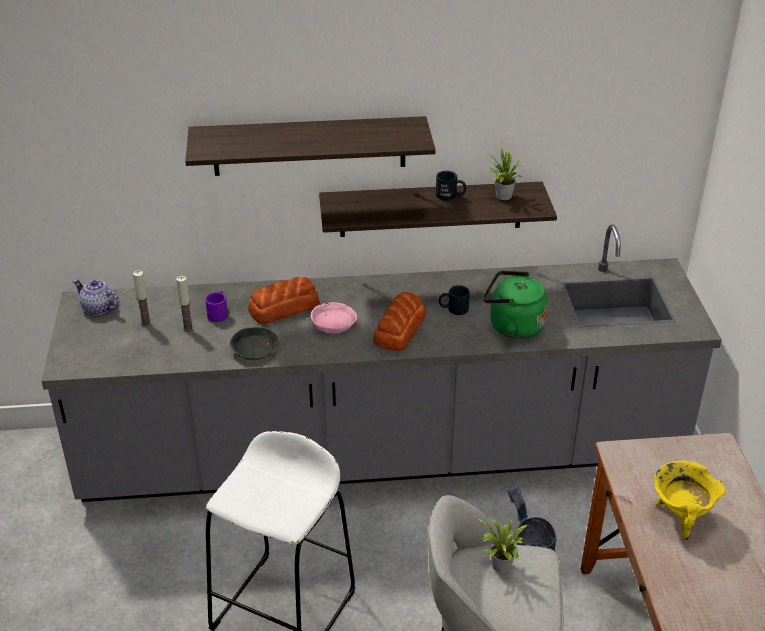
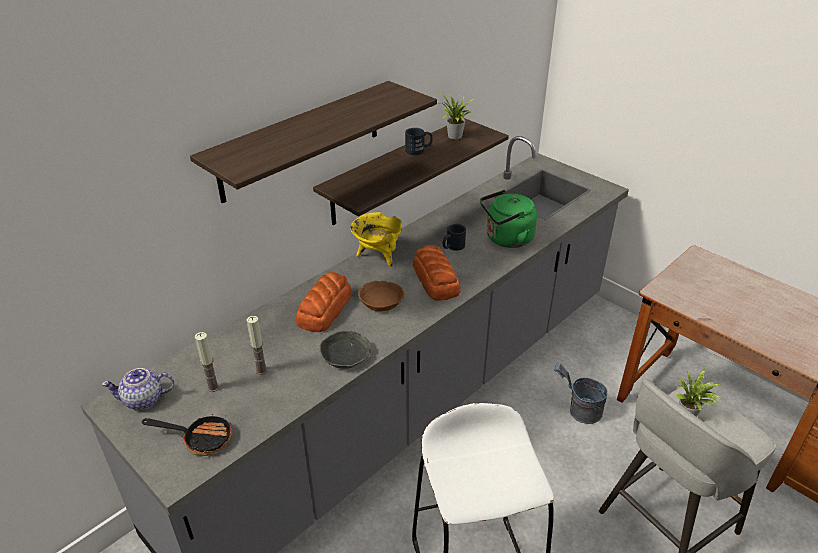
camera: 40 degrees left, 0 degrees up
(102, 351) = (201, 438): none -> frying pan
(218, 313) = (273, 342): purple mug -> none
(334, 323) = (381, 300): pink bowl -> brown bowl
(680, 517) = (745, 311): yellow cooking pot -> yellow cooking pot (378, 256)

